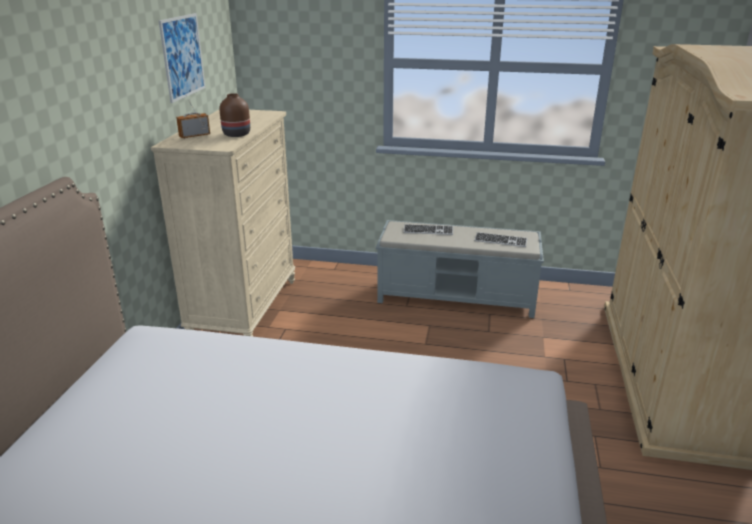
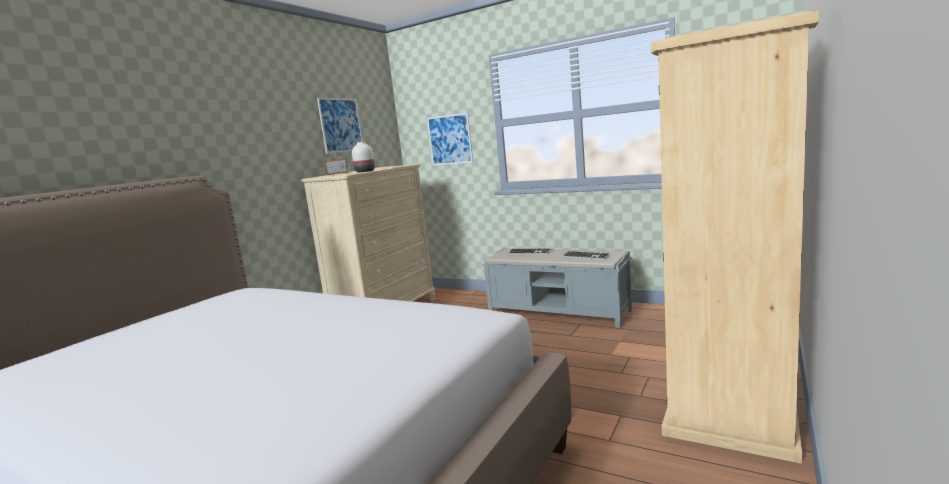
camera: 20 degrees right, 15 degrees down
(236, 134) = (364, 171): brown vase -> white vase
(315, 74) = (450, 139): none -> picture

